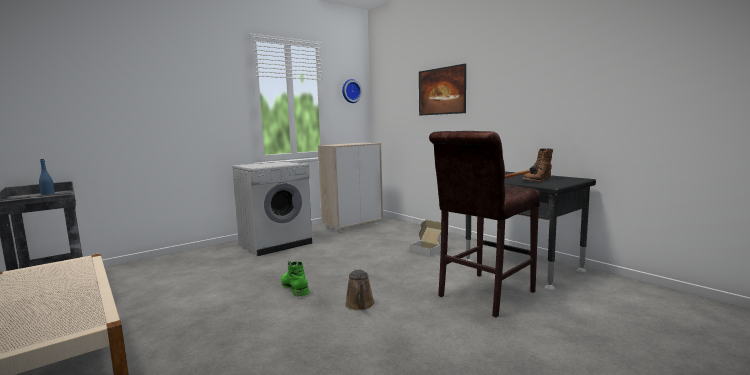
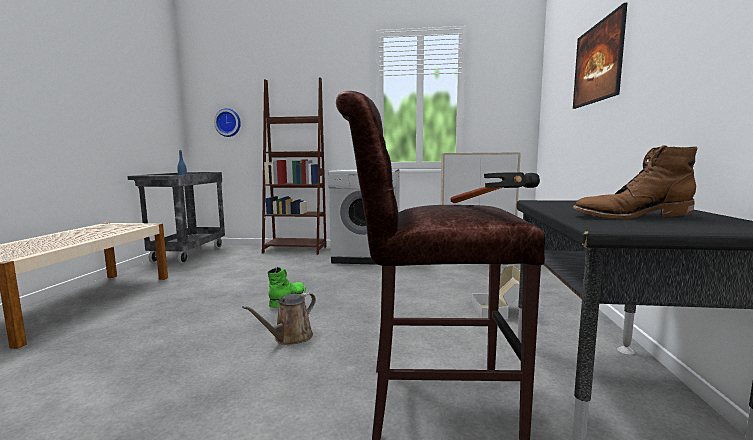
camera: 45 degrees right, 0 degrees up
(188, 255) = (295, 249): none -> brown bookcase
(350, 91) = (507, 85): wall clock -> wall clock (228, 122)

